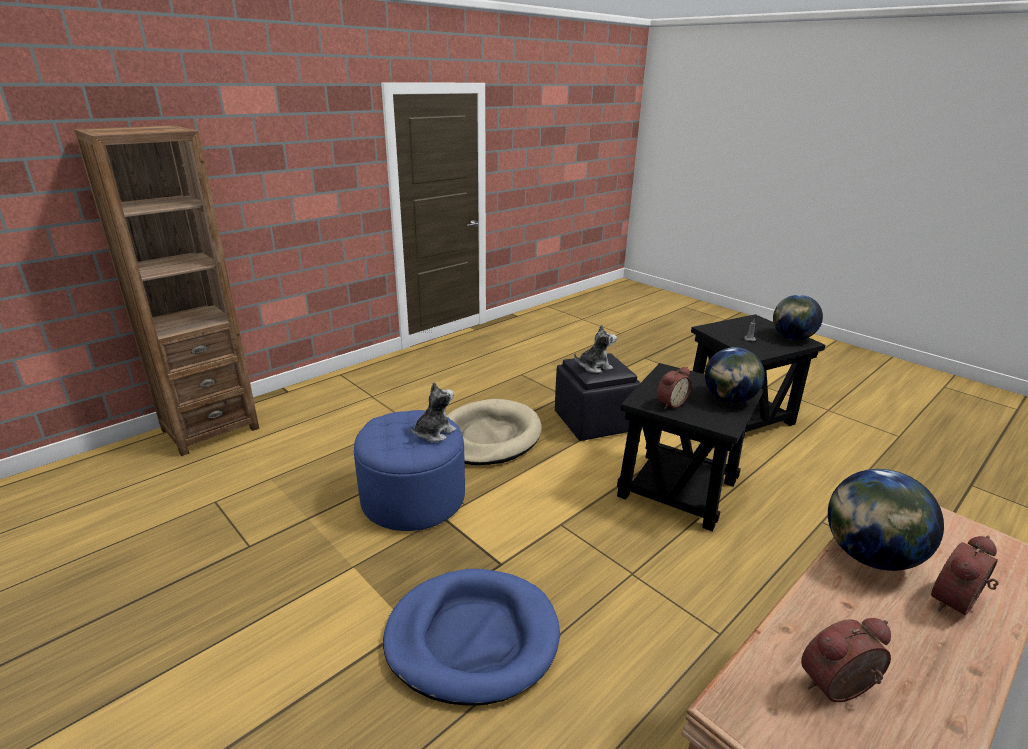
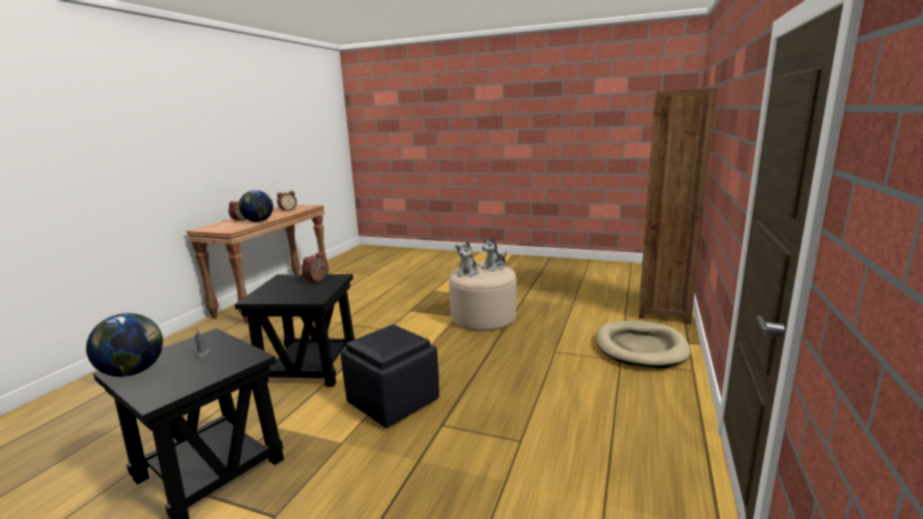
camera: 155 degrees right, 10 degrees down
(413, 498) = (483, 317): blue ottoman -> beige ottoman
(472, 638) = (406, 294): blue dog bed -> none
(488, 436) = (478, 360): beige dog bed -> beige dog bed (640, 347)
(594, 367) = (391, 334): plush toy -> plush toy (494, 267)
(729, 399) = (270, 290): globe -> none

